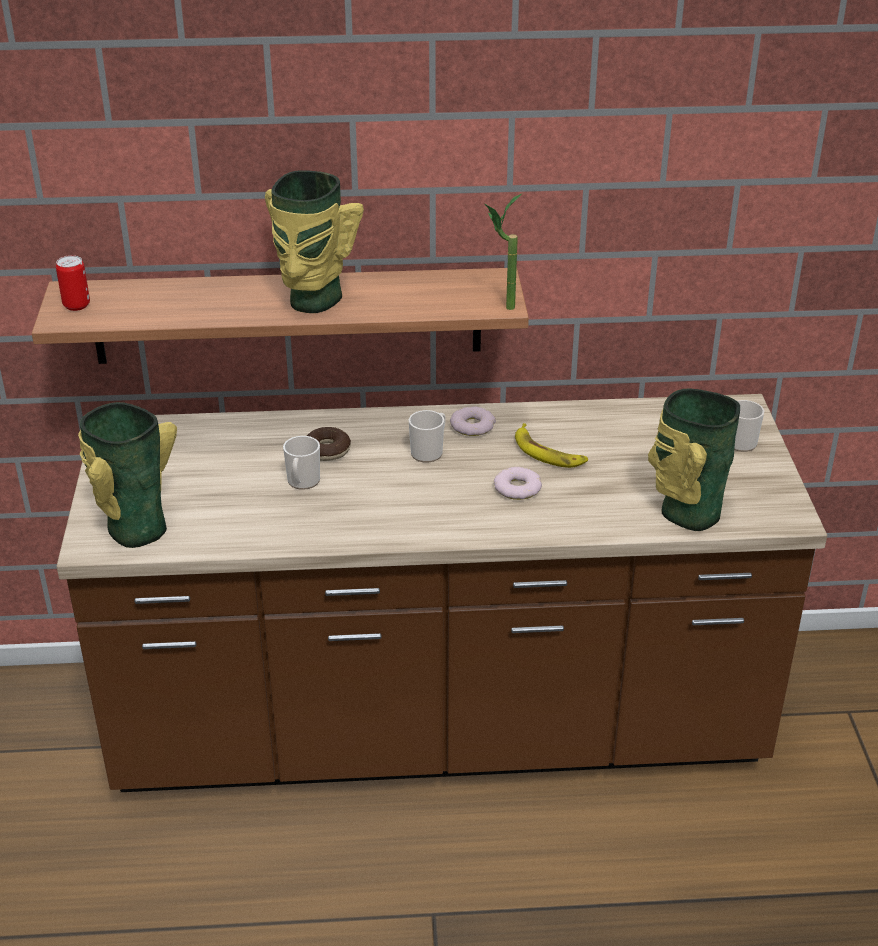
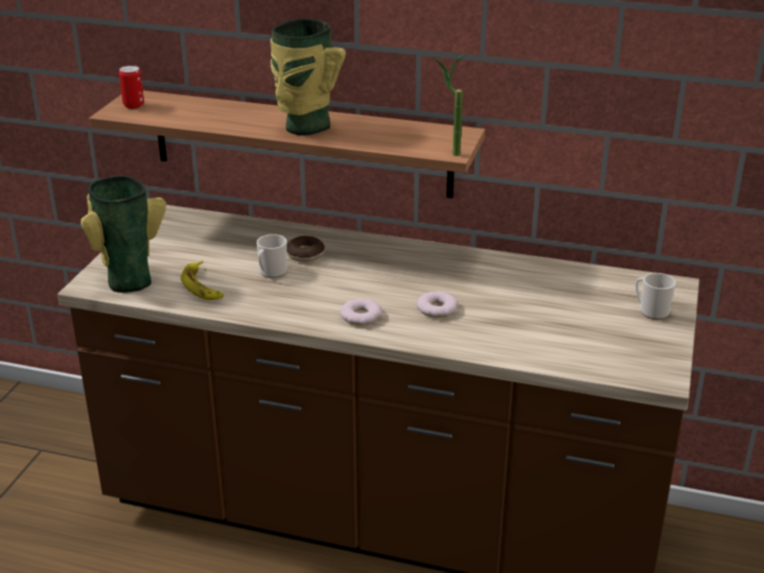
camera: 20 degrees right, 5 degrees down
(429, 452) = (384, 270): mug -> none
(472, 426) = (431, 258): donut -> donut (361, 316)
(548, 453) = (480, 288): banana -> banana (202, 286)
(686, 512) = (570, 354): vase -> none

